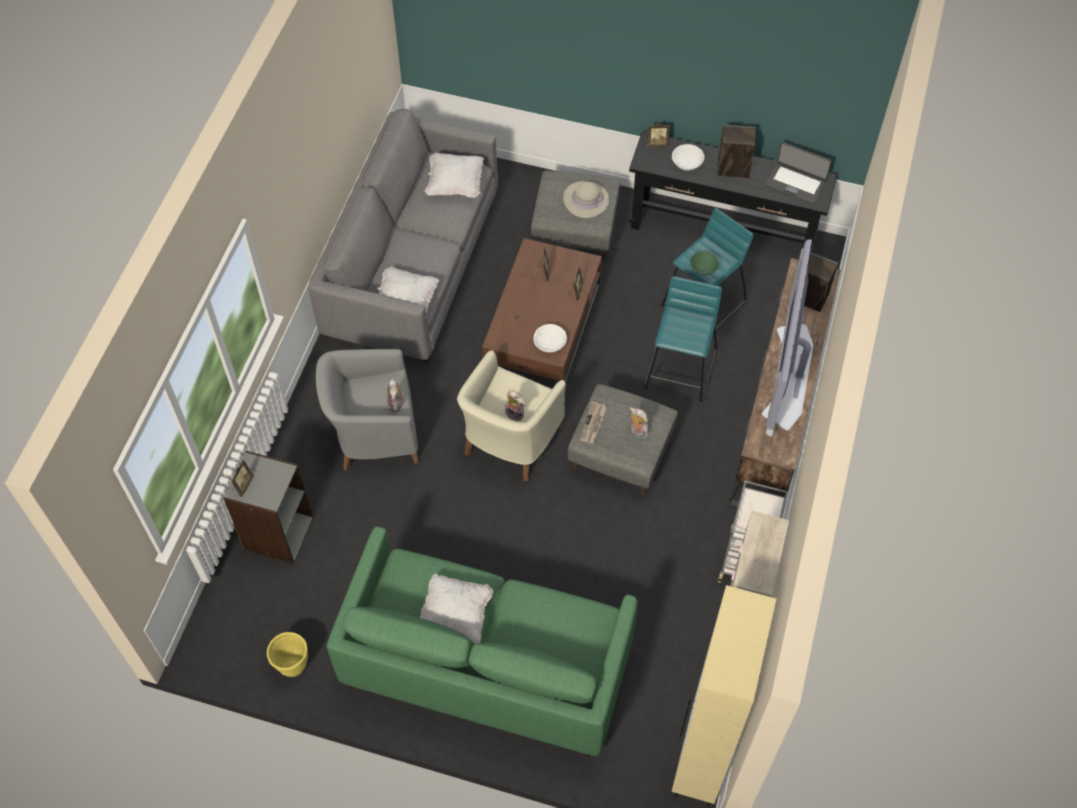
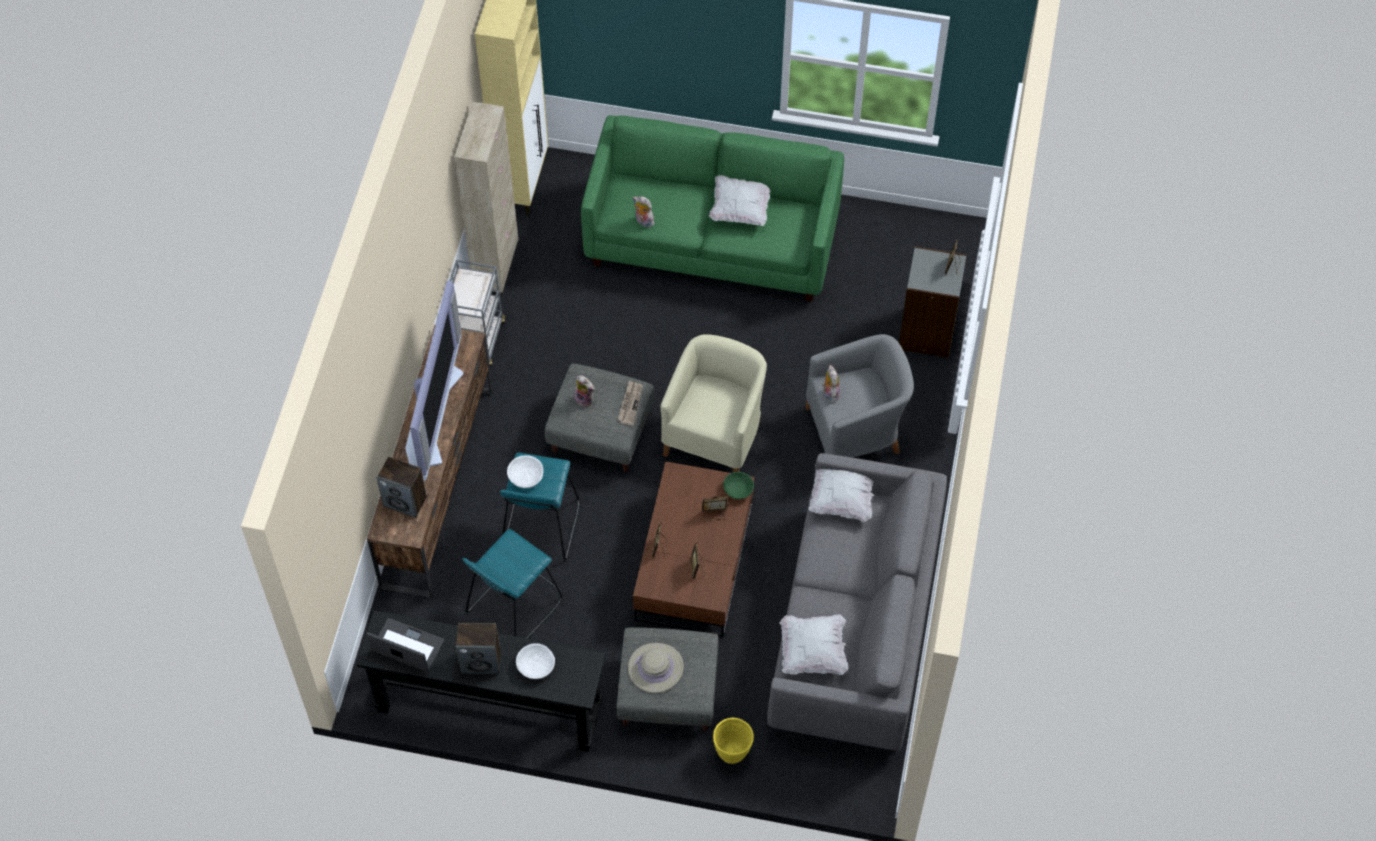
camera: 175 degrees right, 0 degrees up
(293, 666) = (883, 225): yellow planter -> yellow planter (732, 753)
(516, 413) = (708, 392): plush toy -> plush toy (643, 221)
(549, 343) = (682, 486): white bowl -> white bowl (526, 476)
(657, 143) = (572, 690): picture frame -> picture frame (714, 514)
(703, 268) = (517, 550): green bowl -> green bowl (738, 490)

